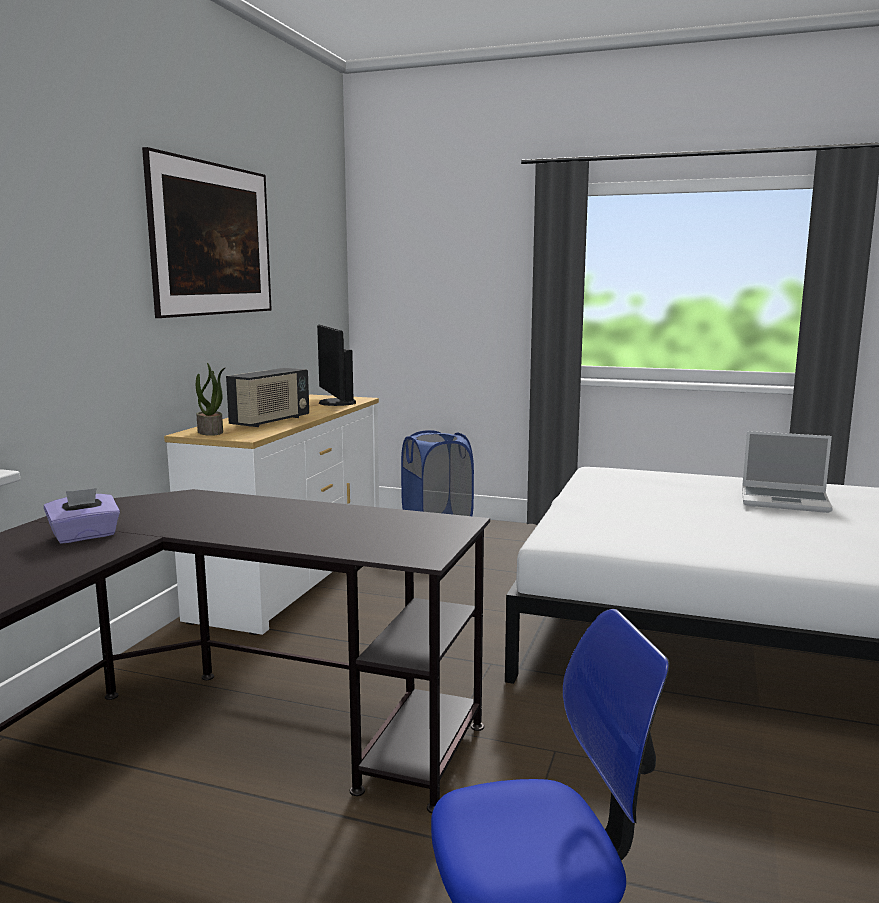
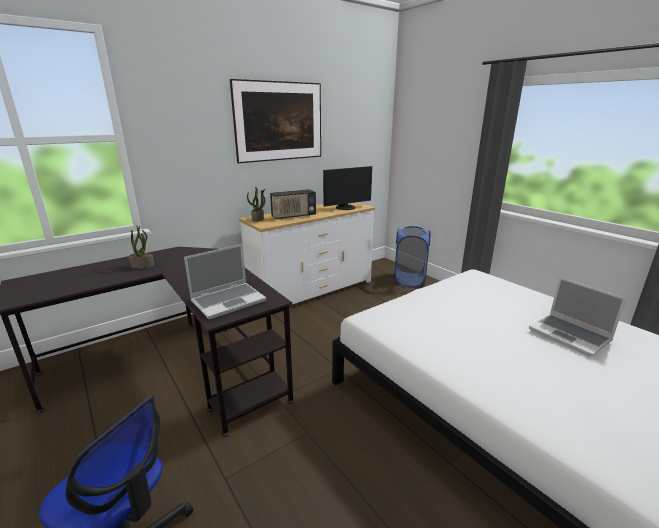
camera: 35 degrees right, 10 degrees up
(85, 536) = (143, 265): purple tissue box -> potted plant
(335, 403) = (346, 208): monitor -> monitor turned 135 degrees counterclockwise
(391, 537) = (229, 301): none -> laptop

